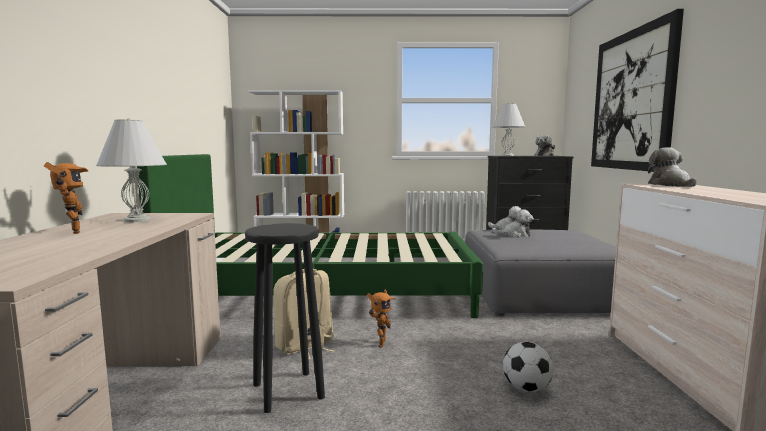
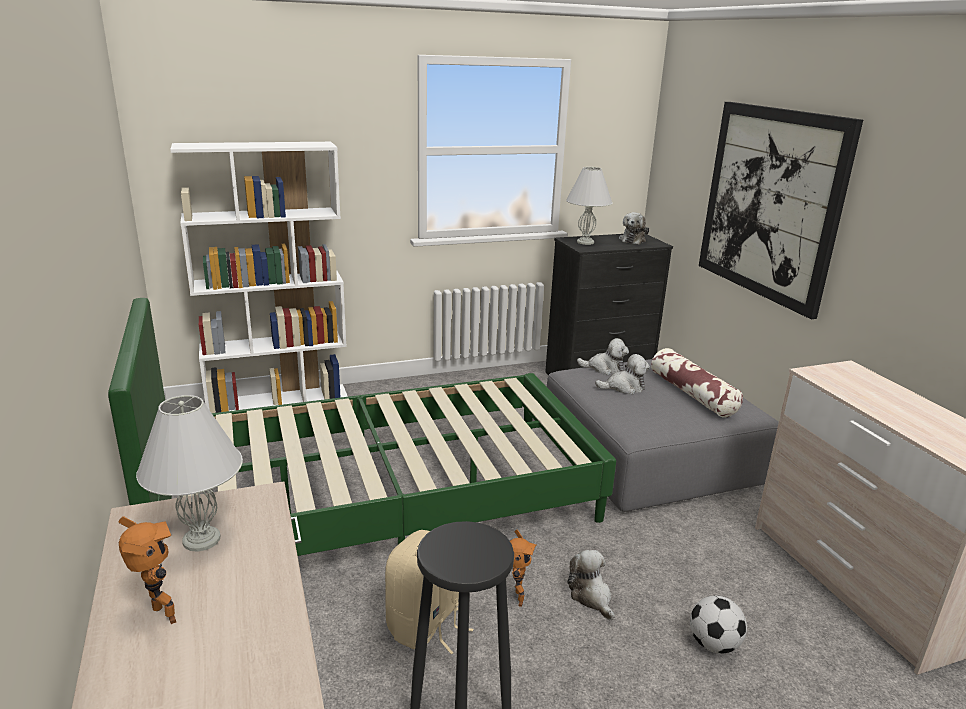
camera: 20 degrees left, 15 degrees up
(568, 240) = (692, 394): none -> pillow
(670, 185) = (846, 375): plush toy -> plush toy (591, 596)

